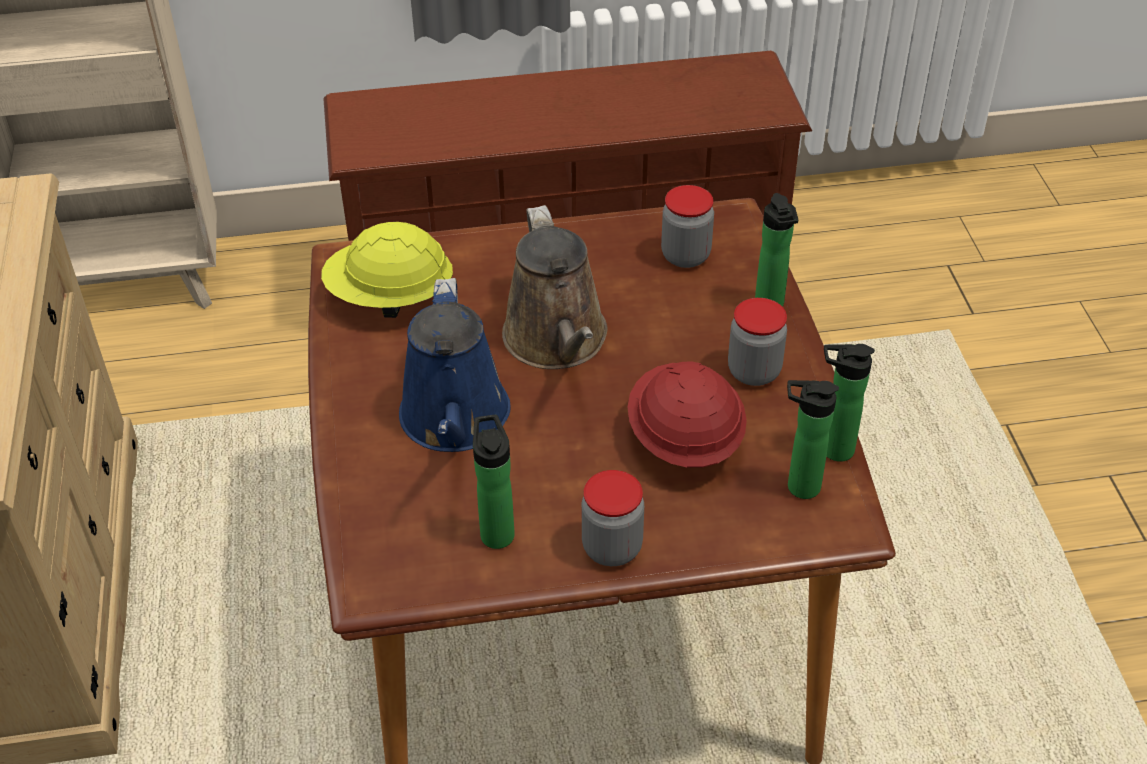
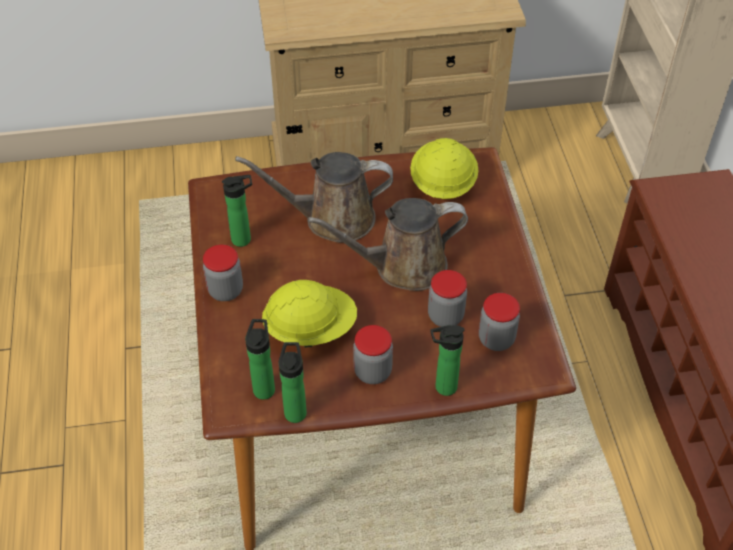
camera: 90 degrees right, 5 degrees up
(455, 421) = (332, 218): blue watering can -> brown watering can
(650, 300) = (445, 316): none -> jar
(684, 439) = (310, 329): red hard hat -> yellow hard hat

